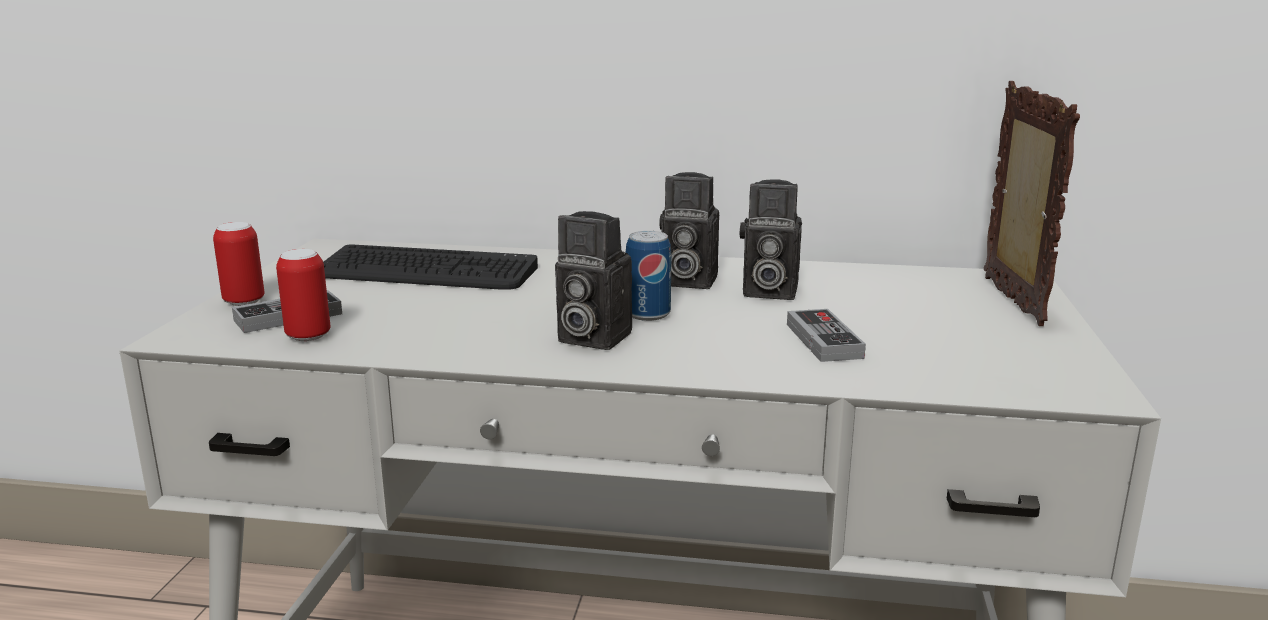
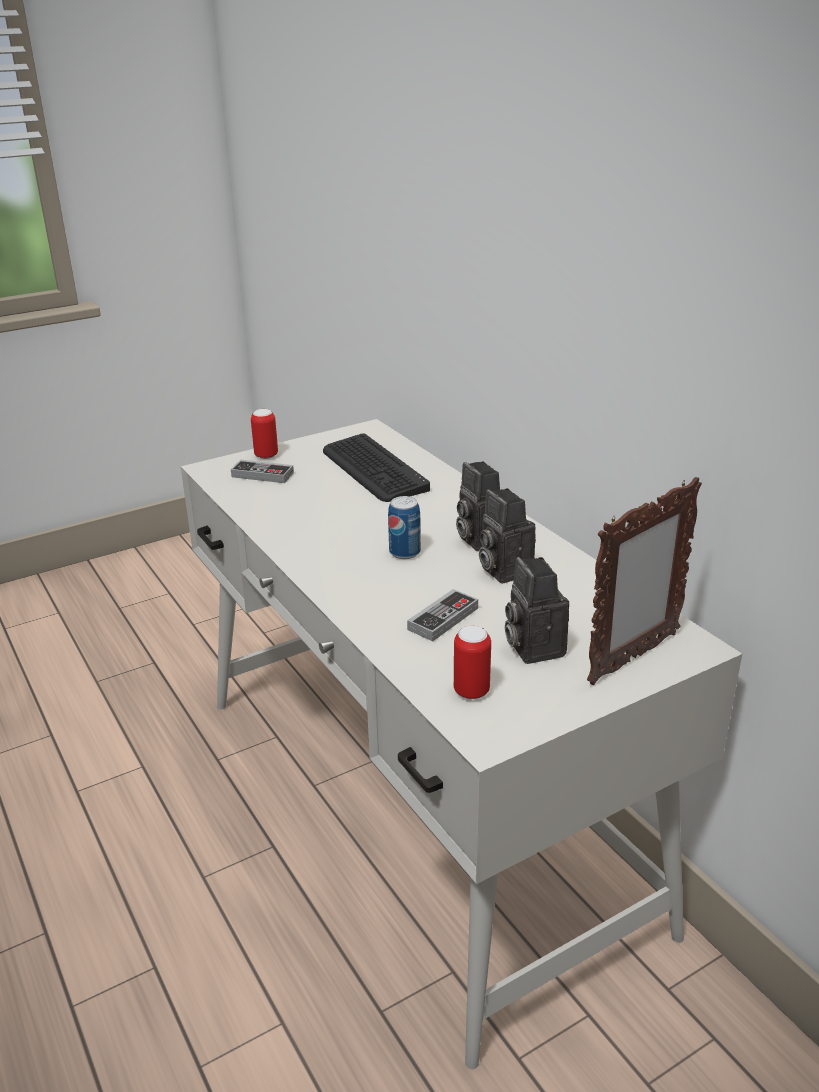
camera: 50 degrees right, 10 degrees up
(308, 336) = (248, 491): can -> can (471, 691)
(589, 338) = (344, 553): camera -> camera (532, 647)

